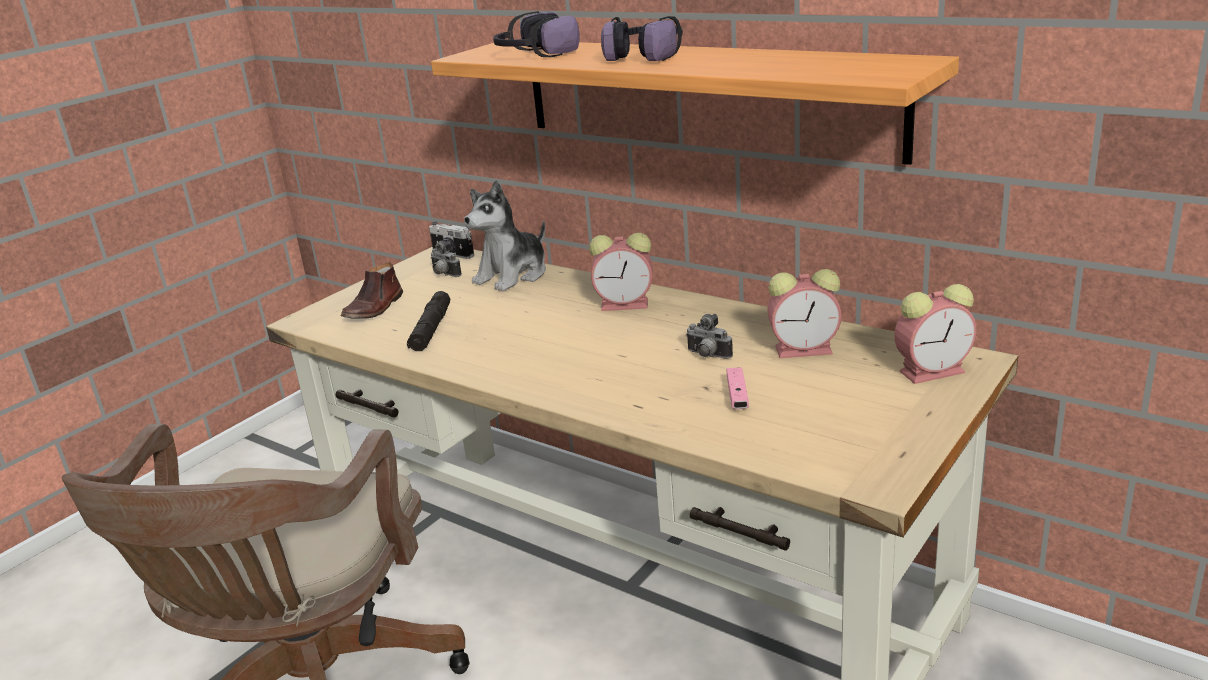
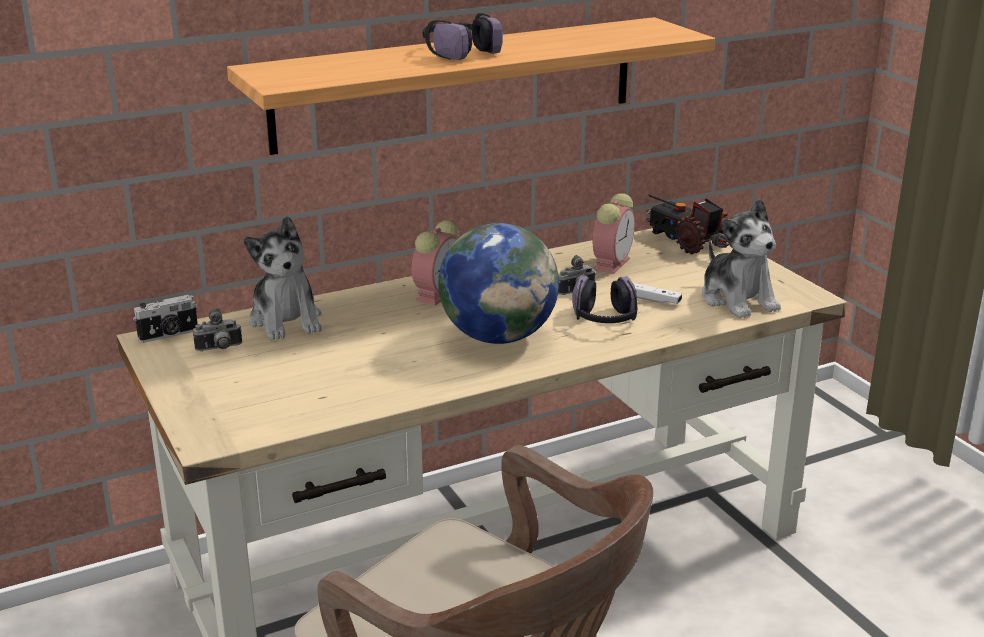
camera: 65 degrees left, 0 degrees up
(374, 308) = (247, 398): brown shoe -> none
(431, 329) = (354, 380): black flashlight -> none
(535, 55) = (350, 69): headphones -> headphones (604, 320)
(564, 353) = (498, 337): none -> globe
(737, 396) = (653, 300): pink game controller -> white game controller
(803, 441) = (738, 300): none -> plush toy
(934, 371) = (690, 242): alarm clock -> toy truck

